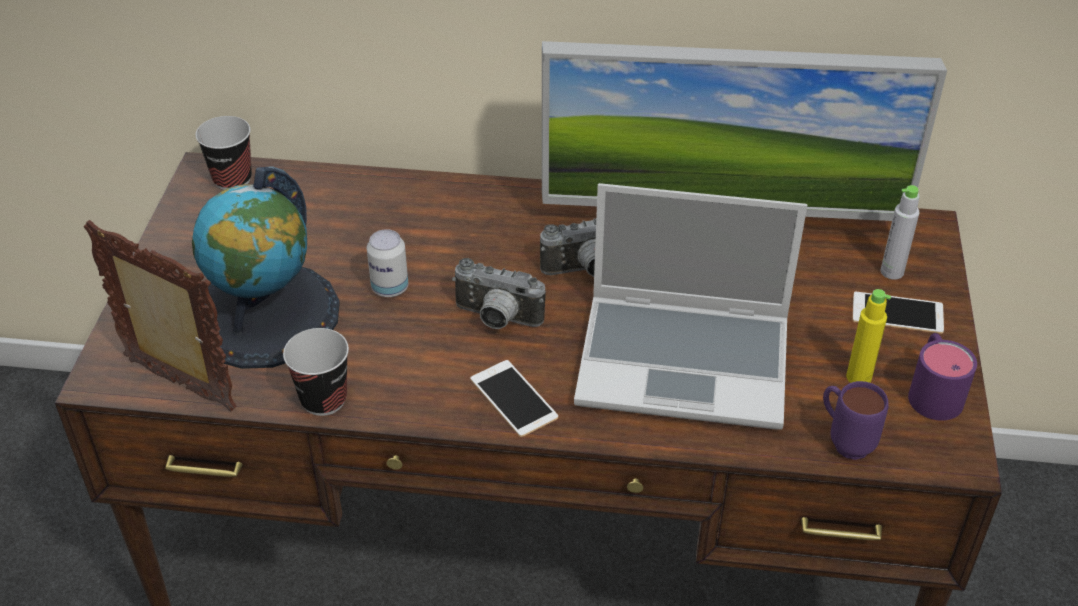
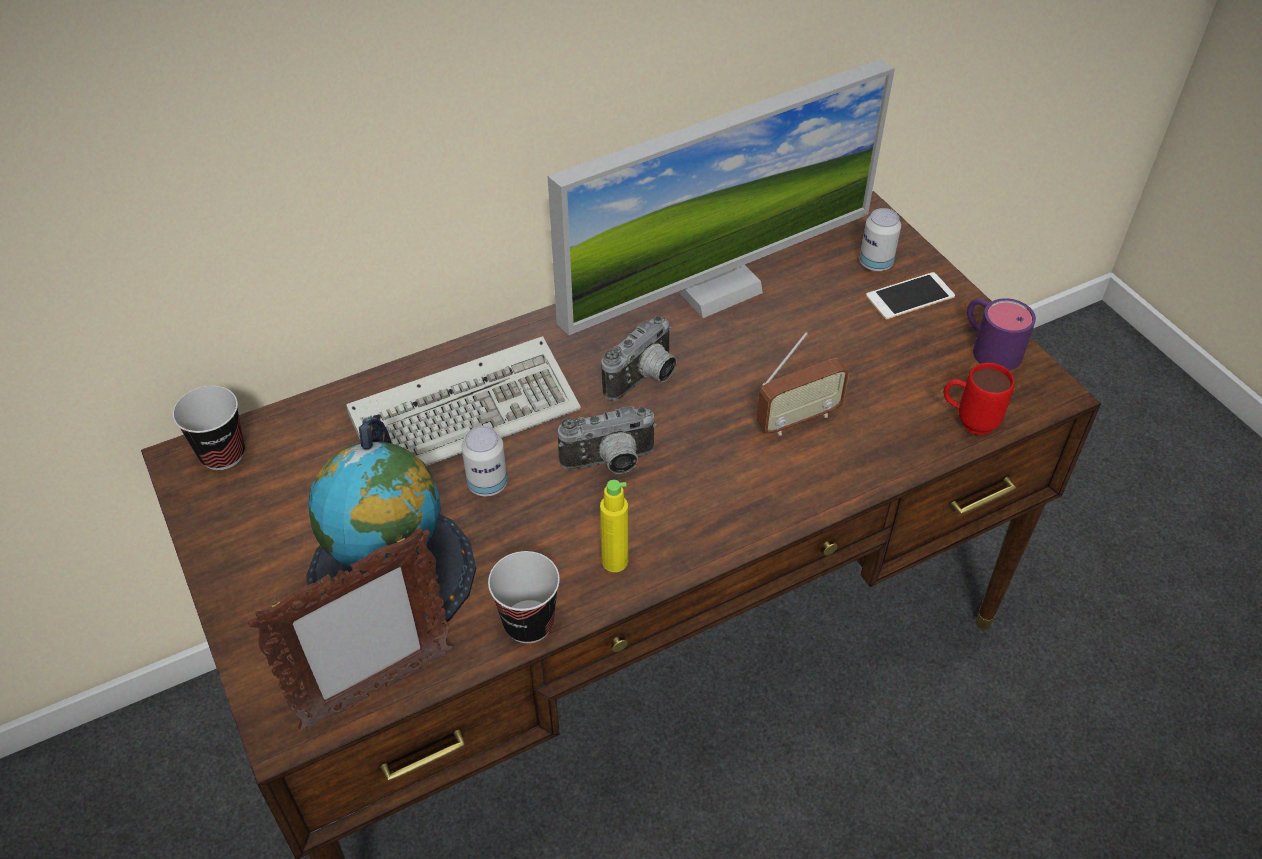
camera: 35 degrees left, 5 degrees up
(180, 386) = (376, 690): picture frame -> picture frame turned 150 degrees clockwise
(427, 231) = (469, 412): none -> keyboard
(513, 398) = (692, 527): phone -> none
(686, 362) = (798, 419): laptop -> radio
(844, 441) = (968, 422): purple mug -> red mug
(858, 377) = (931, 364): yellow bottle -> yellow bottle (615, 561)
(892, 272) = (875, 263): grey bottle -> can

